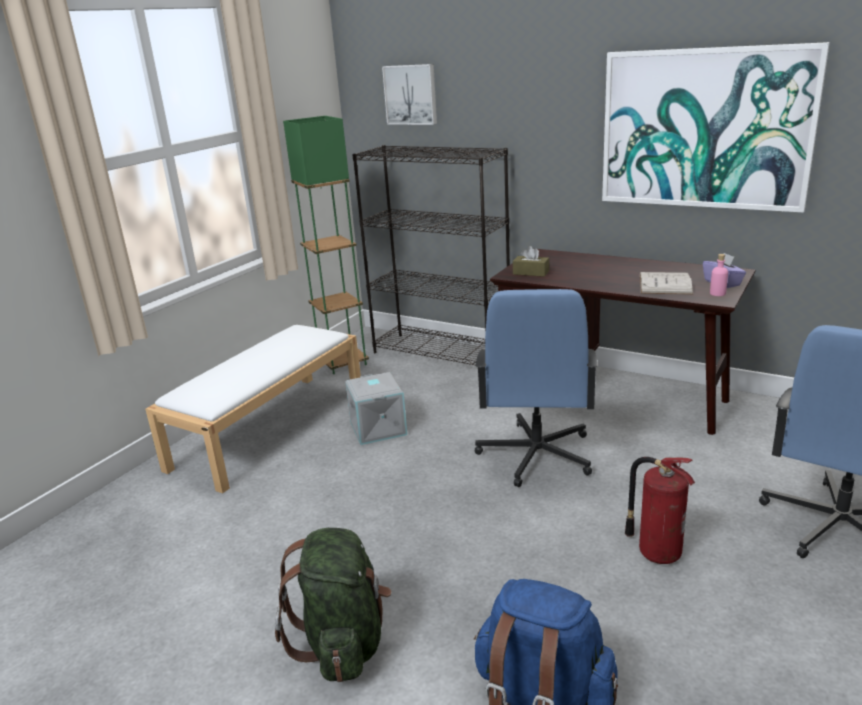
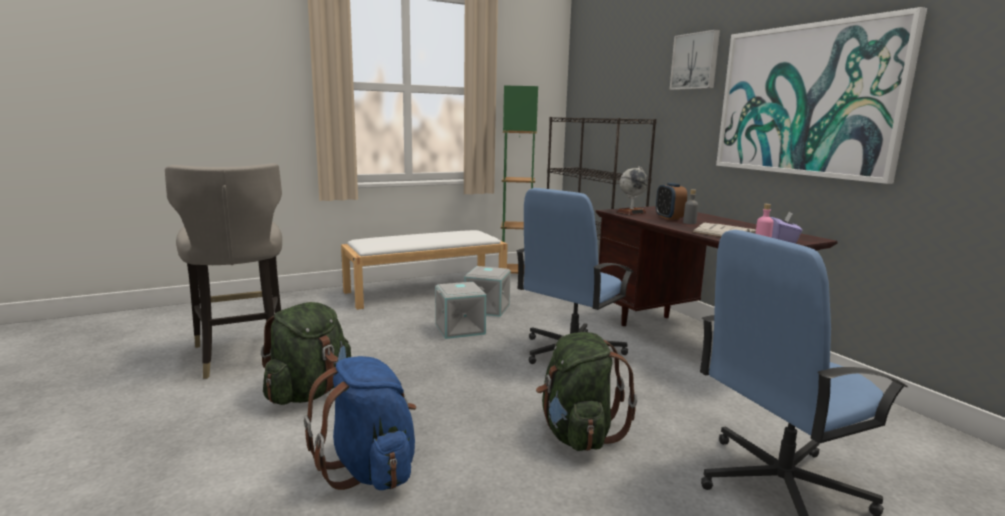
camera: 30 degrees right, 10 degrees down
(171, 635) = (241, 355): none -> grey stool
(386, 470) = (460, 328): none -> grey storage box
(411, 94) = (605, 79): picture -> picture (695, 61)
(531, 273) = (631, 212): brown tissue box -> globe
(579, 272) = (669, 218): none -> alarm clock
(610, 276) = (689, 223): none -> grey bottle
(657, 552) = (578, 434): fire extinguisher -> green backpack

